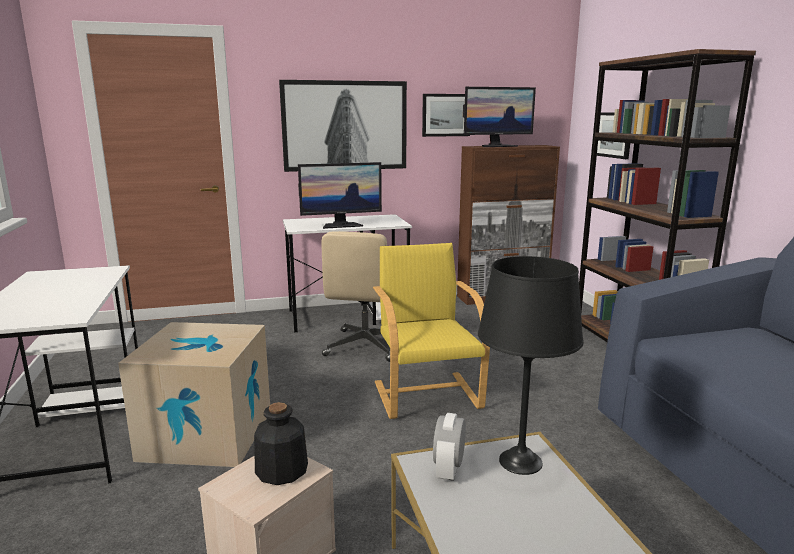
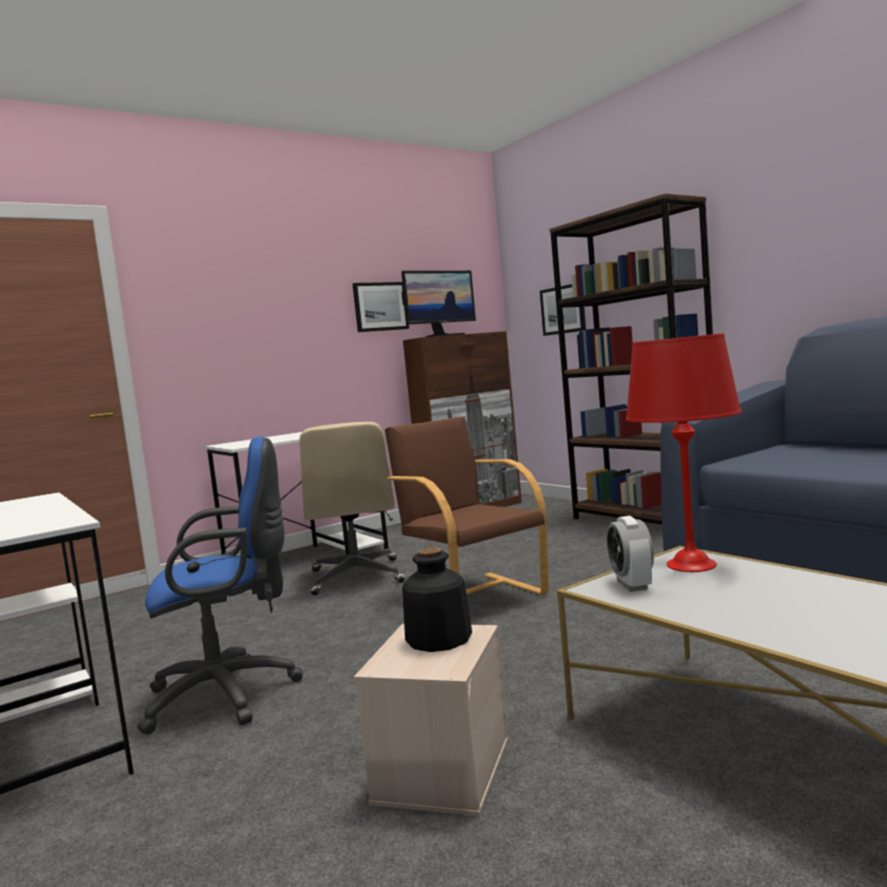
camera: 20 degrees left, 10 degrees down
(207, 434) = (230, 694): cardboard box -> blue office chair
(341, 225) = (291, 438): monitor -> none
(345, 126) = (268, 324): picture -> none
(427, 394) = (473, 597): yellow armchair -> brown armchair
(519, 461) = (690, 565): black table lamp -> red table lamp

